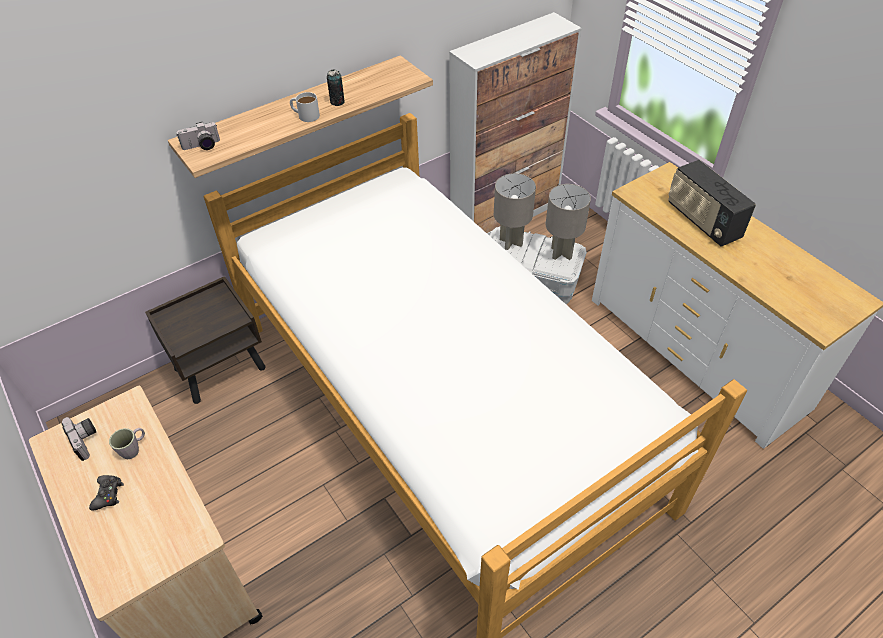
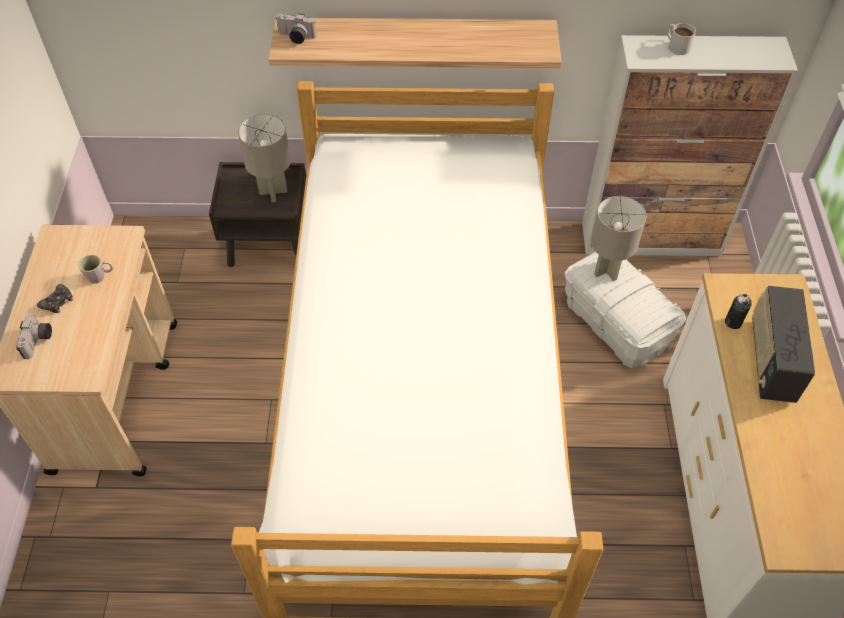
camera: 35 degrees right, 5 degrees up
(86, 440) = (75, 249): camera -> camera (39, 341)
(305, 115) = (407, 46): white mug -> white mug (676, 45)
(337, 102) = (448, 46): can -> can (733, 322)
(561, 253) = (649, 311): grey table lamp -> grey table lamp (273, 192)

